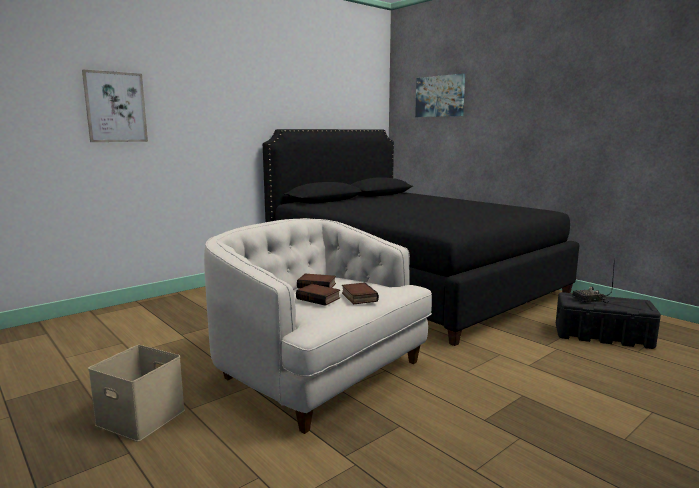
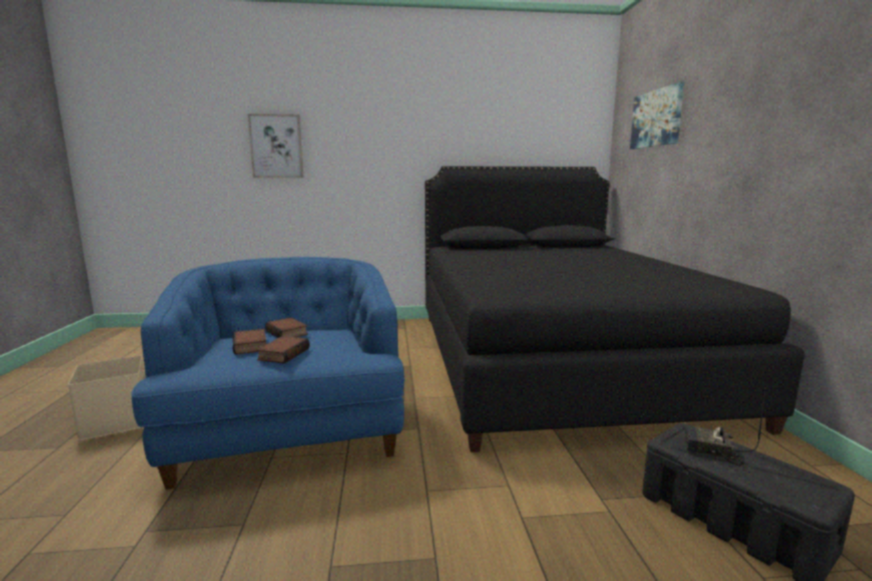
camera: 35 degrees right, 0 degrees up
(319, 373) = (288, 431): white armchair -> blue armchair

